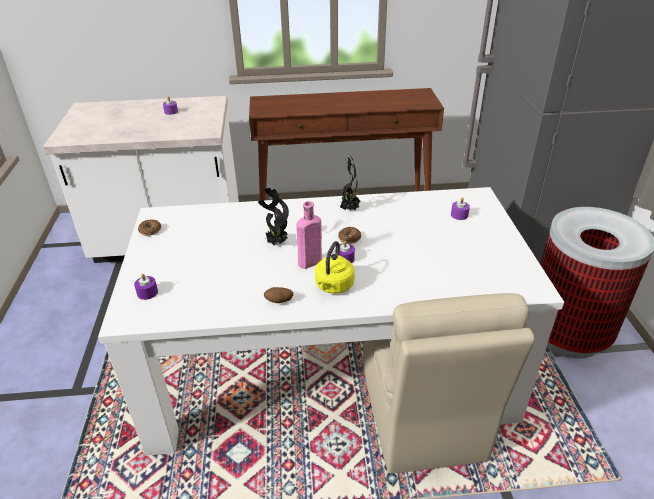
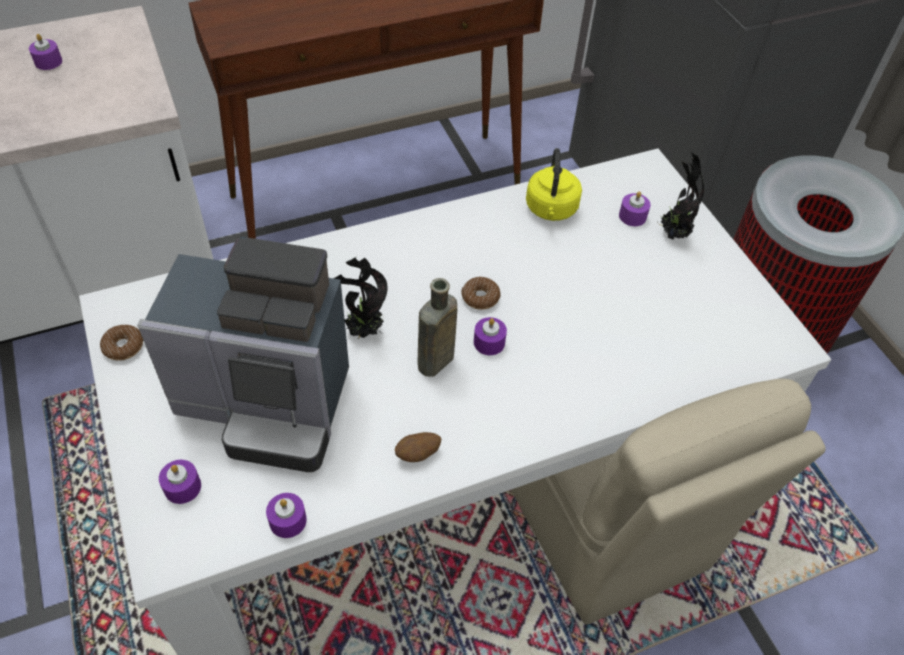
camera: 20 degrees left, 15 degrees up
(193, 317) = (288, 520): none -> purple candle
(209, 265) = (268, 404): none -> coffee machine
(308, 263) = (433, 363): pink bottle -> brown bottle
(333, 286) = (493, 404): yellow kettle -> yellow kettle (551, 210)
(349, 209) = (456, 233): potted plant -> potted plant (672, 233)

